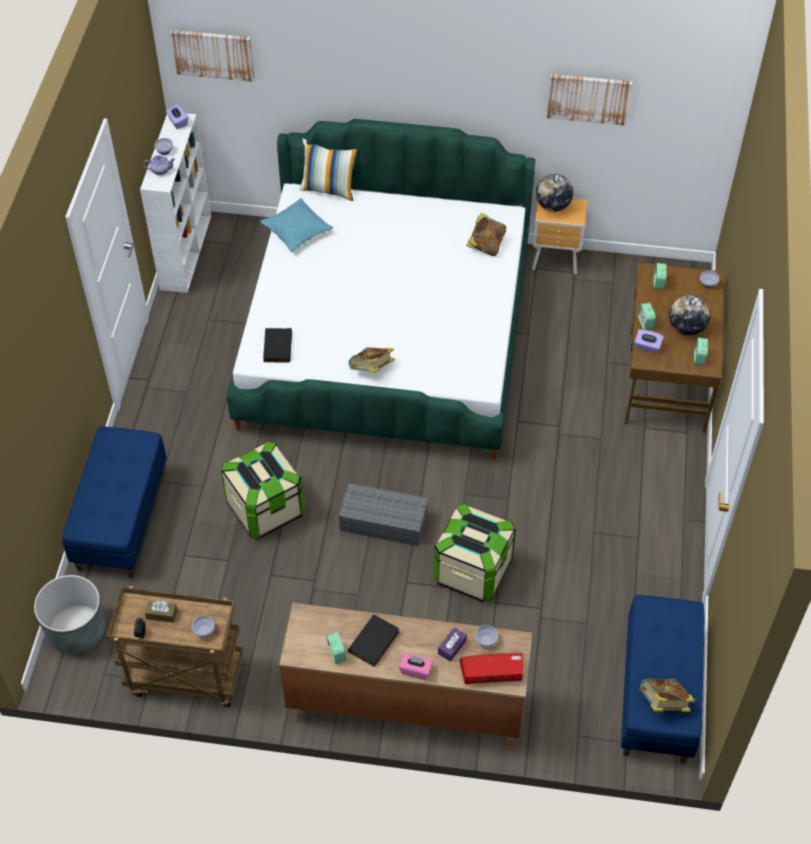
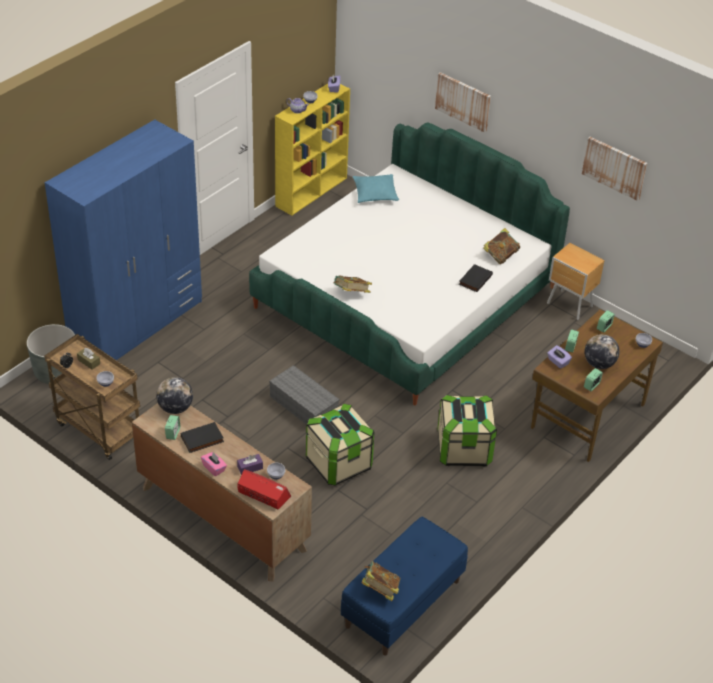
camera: 30 degrees right, 10 degrees down
(121, 519) = (137, 323): blue bench -> blue wardrobe
(186, 251) = (312, 191): white bookcase -> yellow bookcase
(213, 54) = (369, 44): picture -> picture (463, 101)
(265, 509) = (232, 360): storage box -> storage box (463, 449)
(276, 347) = (300, 253): black book -> black book (474, 279)
(329, 189) = (419, 179): pillow -> none
(553, 206) = (574, 253): globe -> globe (175, 408)

